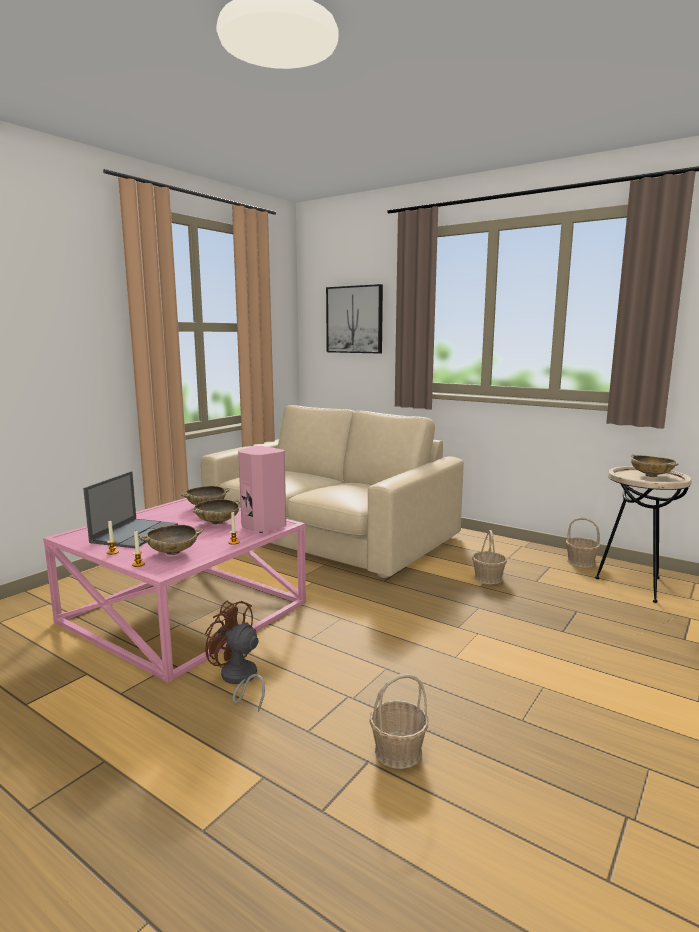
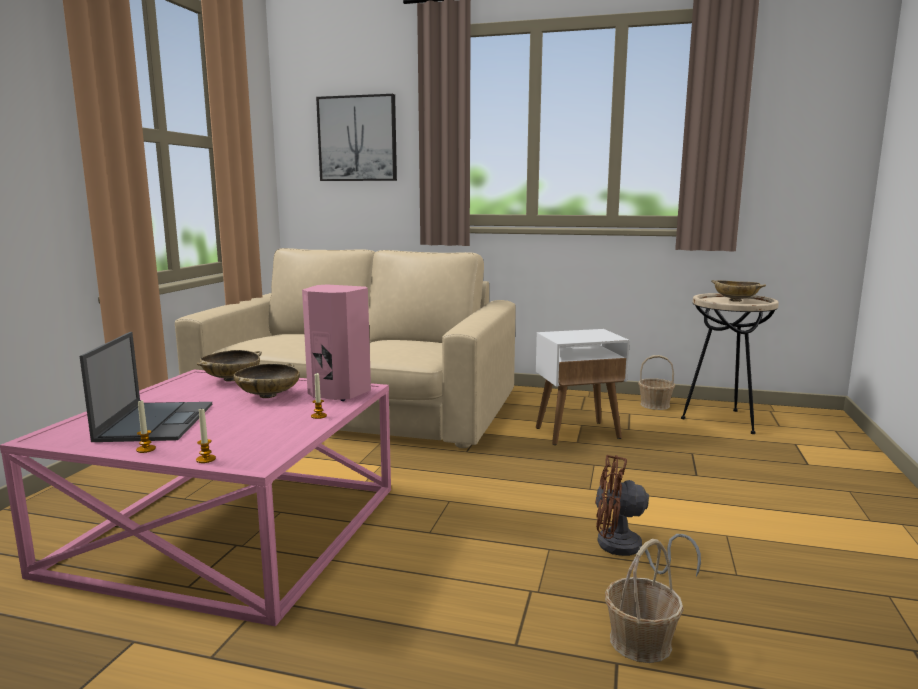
camera: 20 degrees left, 0 degrees up
(173, 552) = (243, 438): beige bowl -> none
(238, 680) = (375, 600): brown fan -> brown fan (627, 550)
(488, 578) = (578, 433): basket -> white side table

